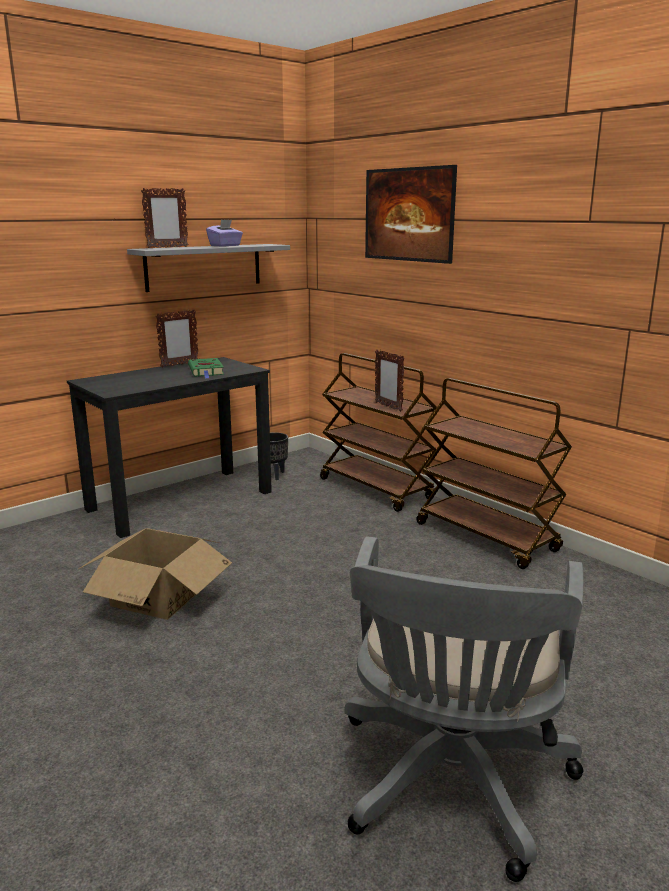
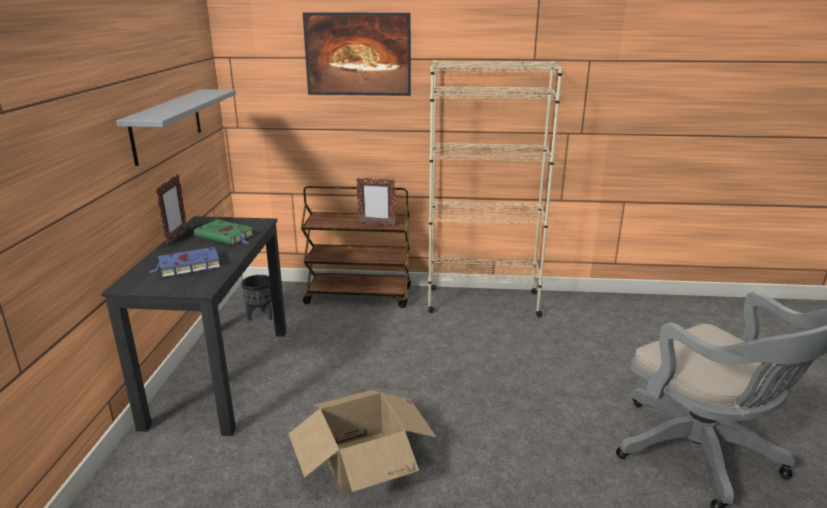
camera: 45 degrees left, 5 degrees up
(139, 380) = (187, 266): none -> blue book
(167, 247) = (149, 111): picture frame -> none
(225, 246) = (189, 99): purple tissue box -> none
(487, 537) = (482, 302): brown cart -> beige bookcase

